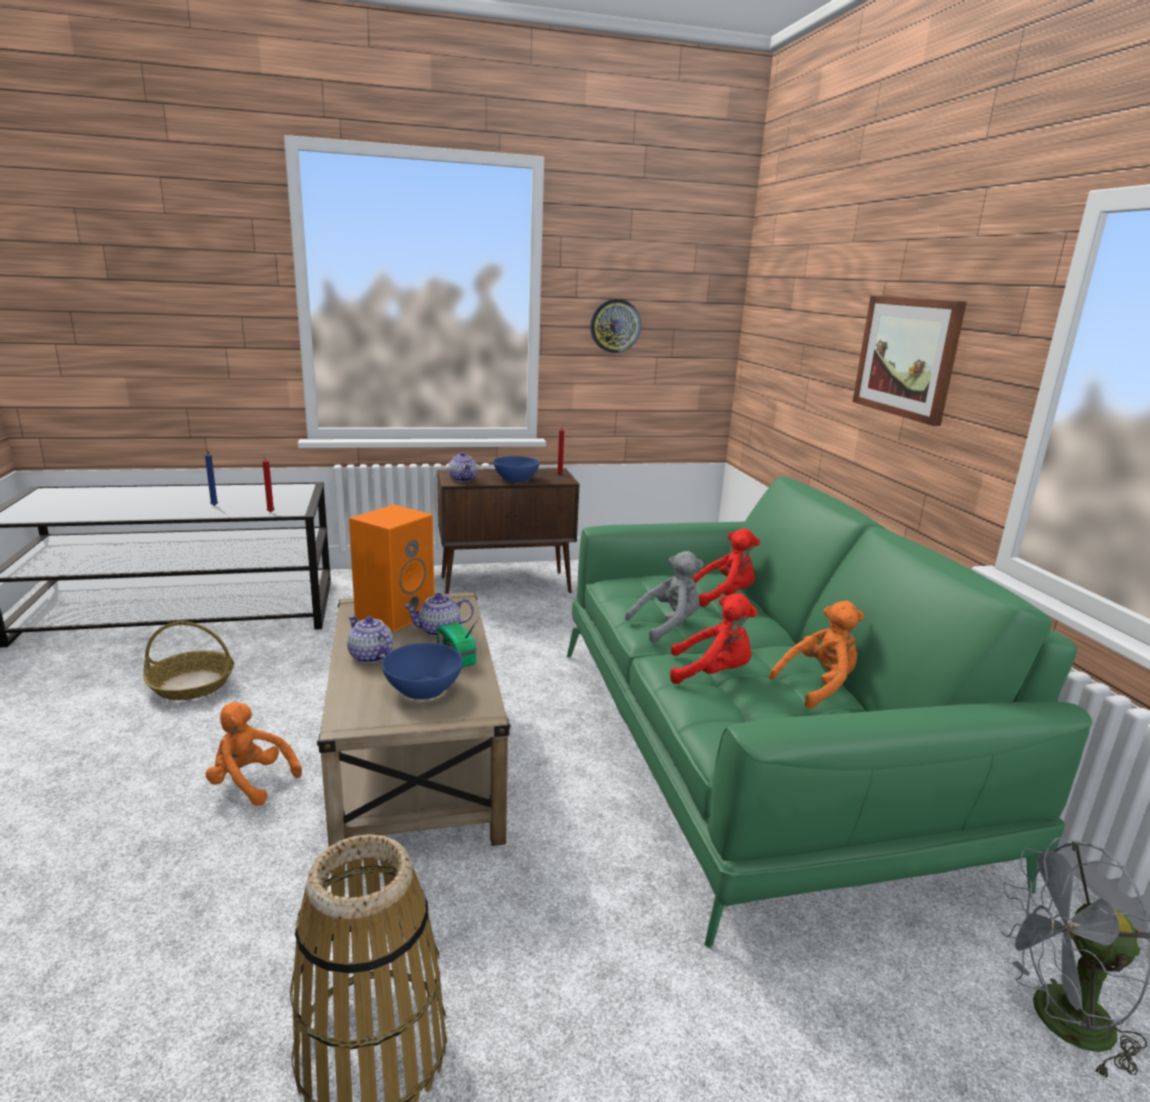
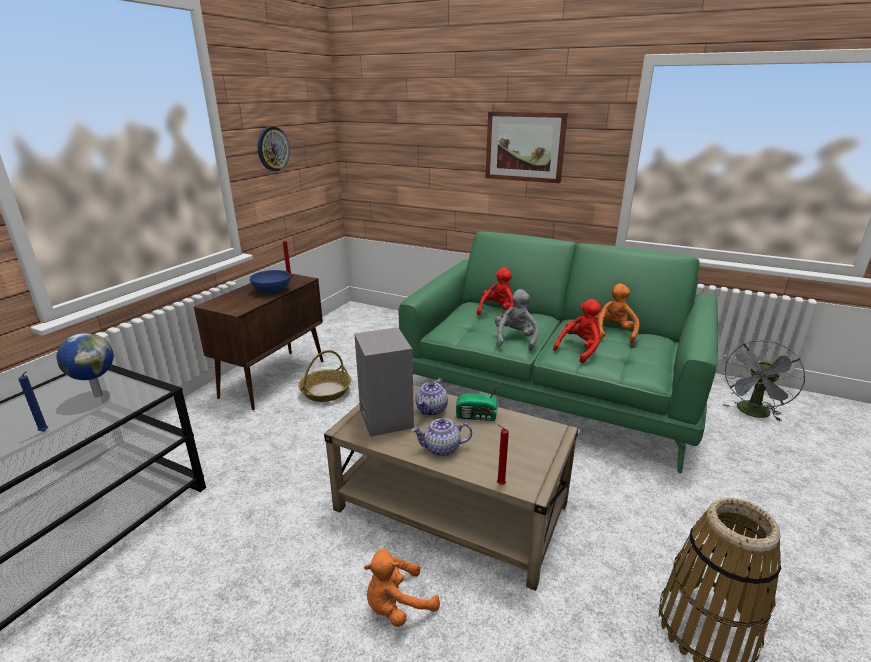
camera: 50 degrees left, 5 degrees up
(192, 684) = (192, 603): basket -> basket (326, 391)
(270, 512) = (128, 405): red candle -> red candle (499, 484)
(275, 500) = (98, 395): none -> globe
(395, 613) = (384, 417): orange speaker -> grey speaker
(423, 688) = (509, 442): blue bowl -> none
(463, 479) = (237, 305): teapot -> none

